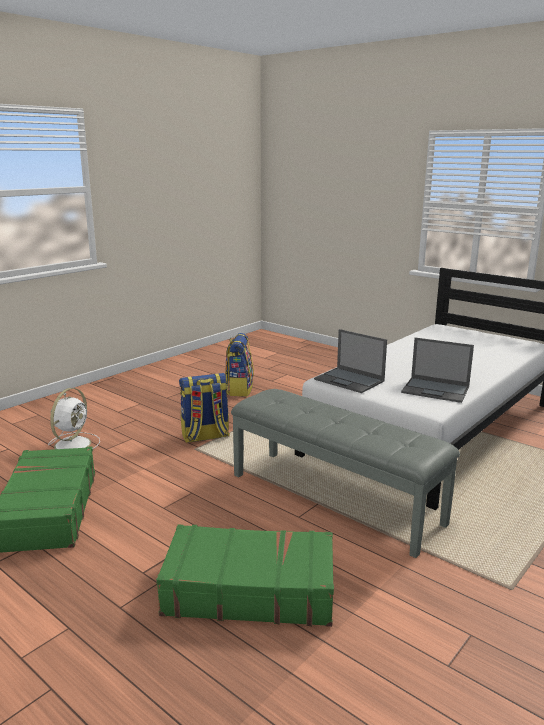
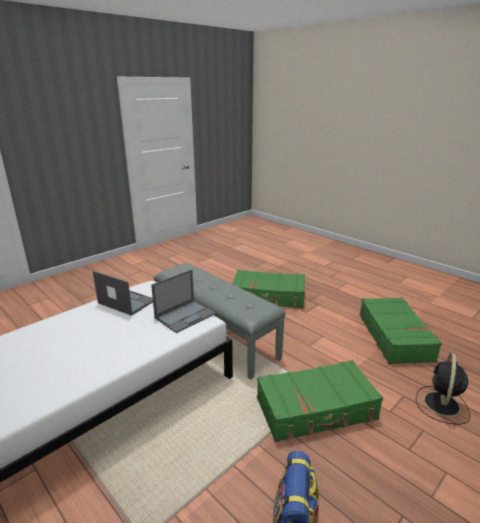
camera: 175 degrees left, 5 degrees up
(73, 444) = (441, 405): white fan -> black fan
(205, 436) = (316, 409): backpack -> green suitcase
(350, 380) = (185, 315): laptop -> laptop turned 90 degrees clockwise

